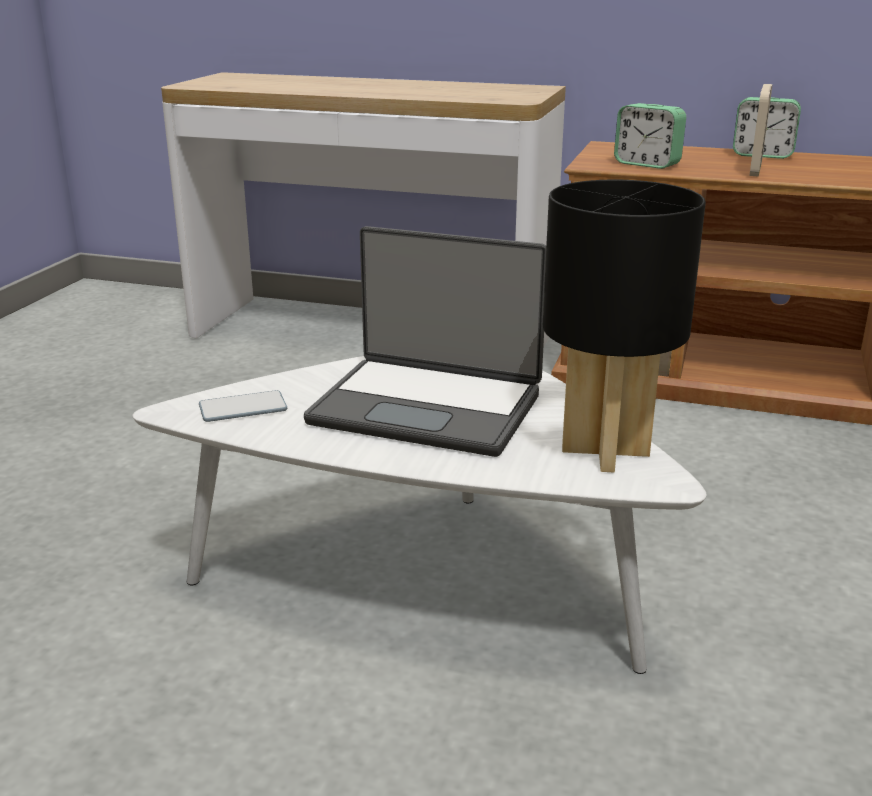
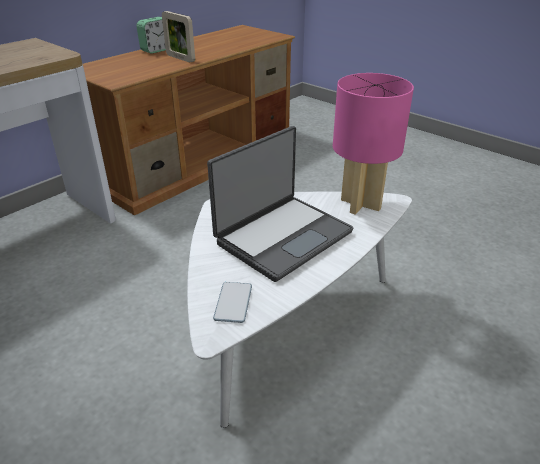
camera: 65 degrees left, 10 degrees up
(607, 451) = (360, 204): black table lamp -> pink table lamp
(647, 164) = (135, 72): alarm clock -> none

